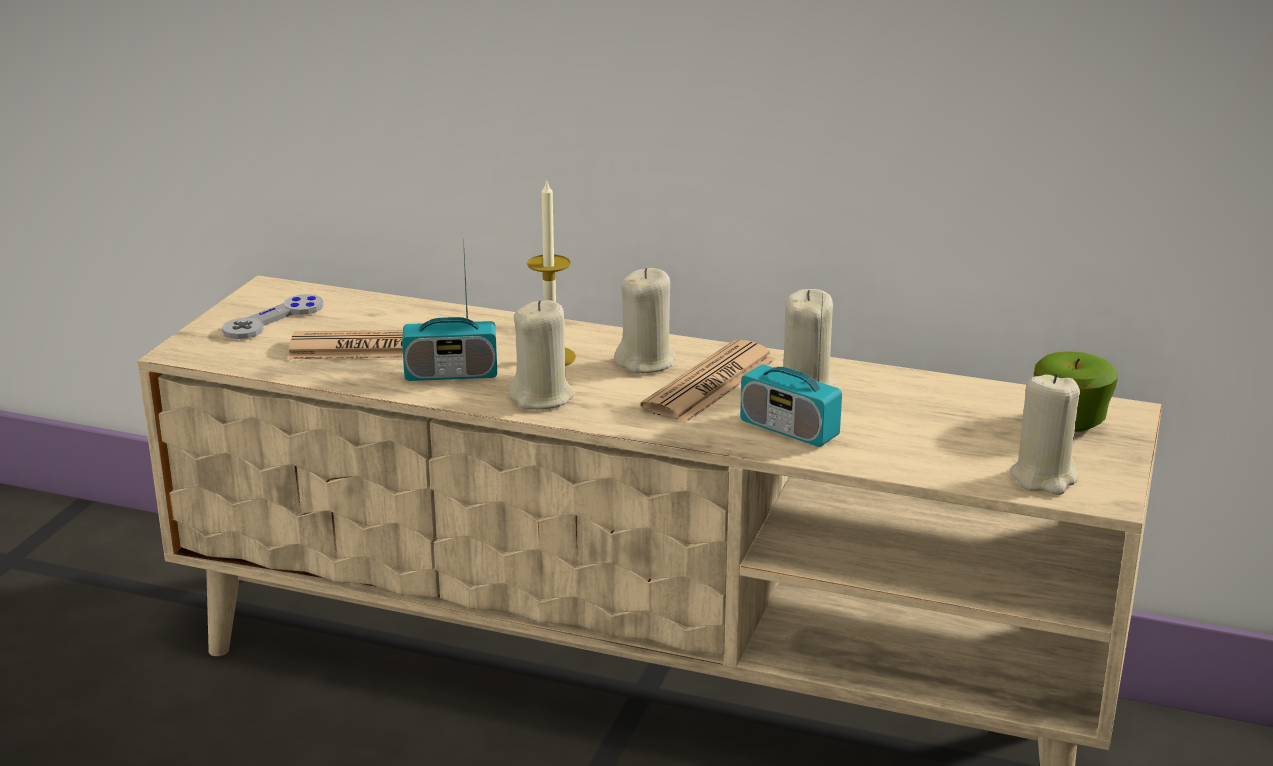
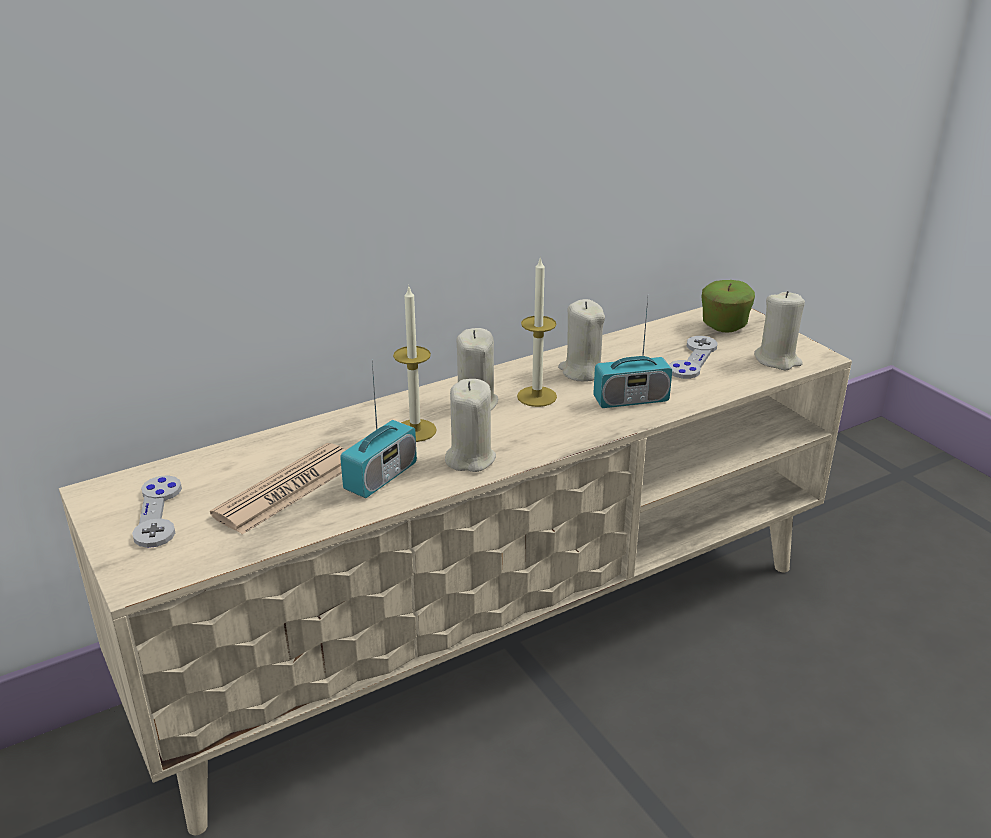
camera: 50 degrees left, 5 degrees up
(710, 384) = (537, 396): newspaper -> candle
(947, 431) = (693, 359): none -> grey game controller

